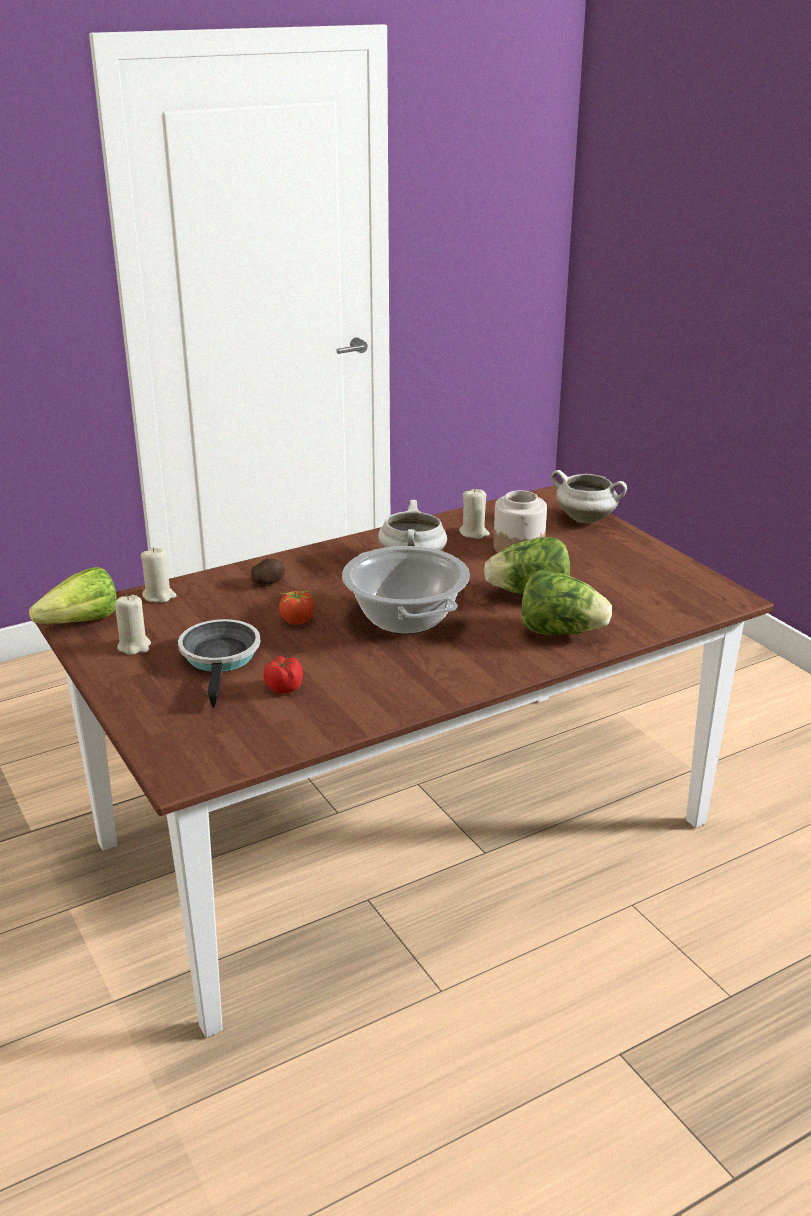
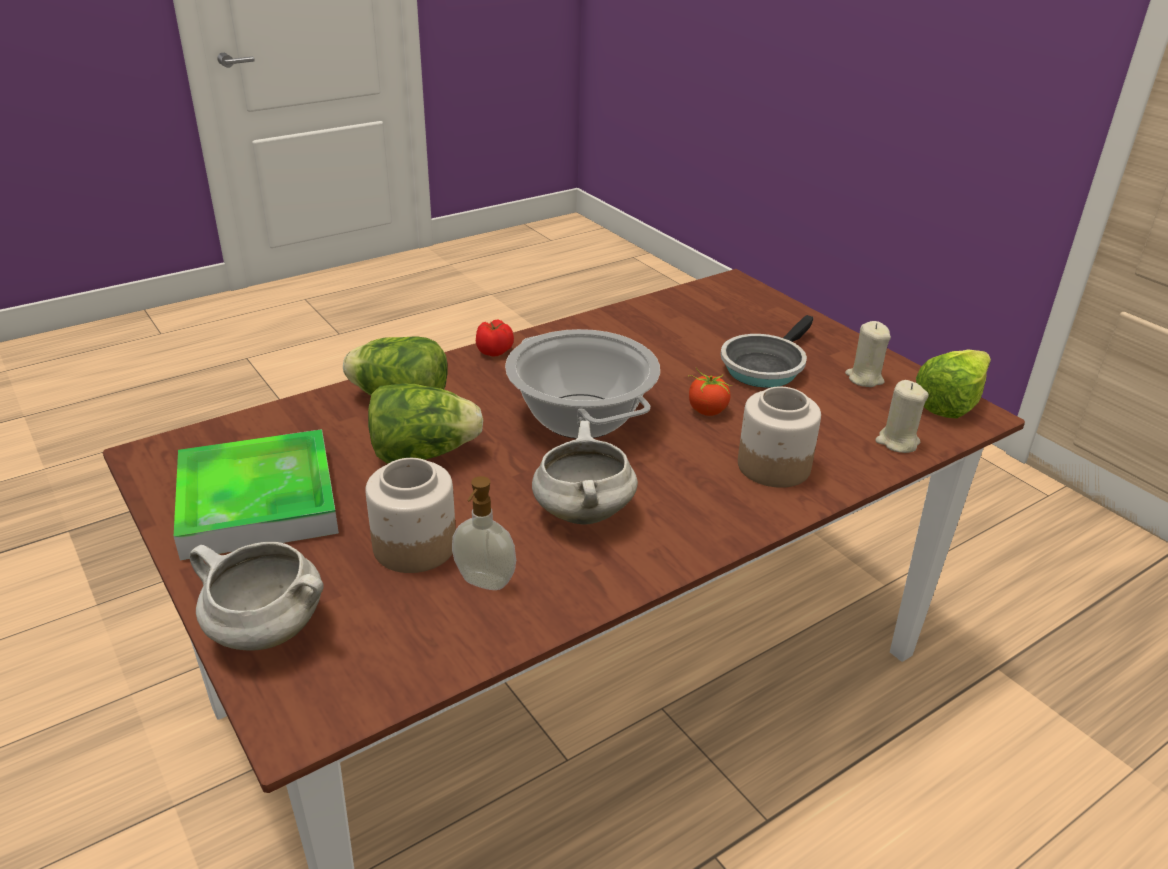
camera: 175 degrees right, 5 degrees up
(221, 659) = (764, 366): frying pan -> frying pan turned 45 degrees clockwise
(268, 583) = (772, 466): potato -> jar
(283, 687) = (687, 342): tomato -> tomato (495, 351)
(474, 533) = (484, 582): beige candle -> soap dispenser
(631, 570) = (258, 501): none -> tray

